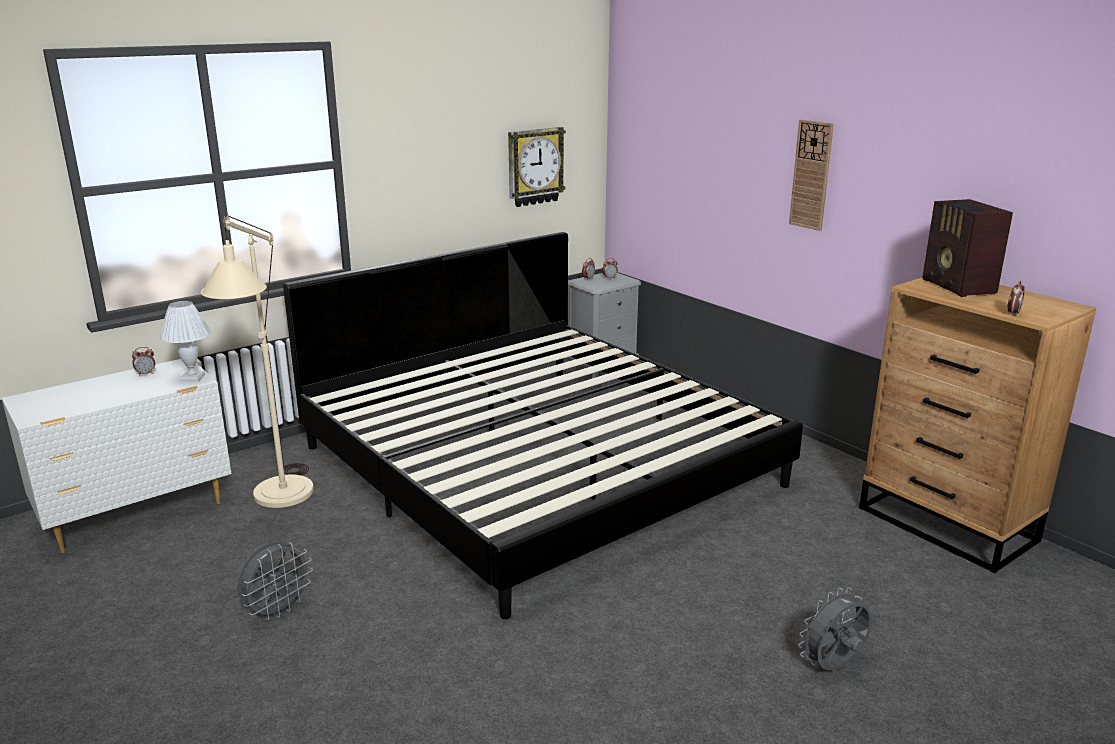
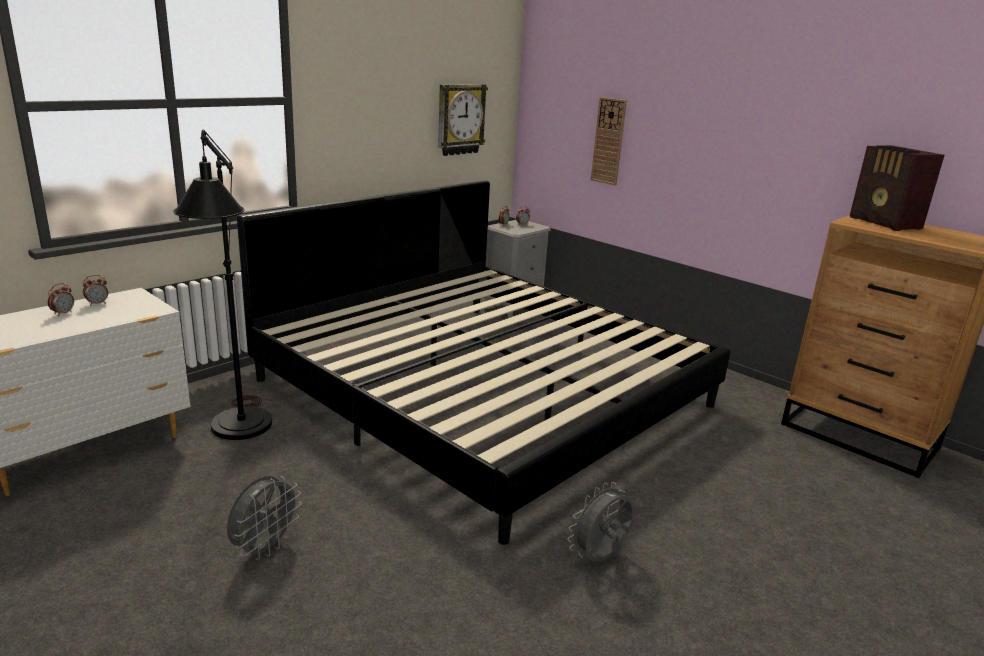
camera: 10 degrees left, 0 degrees up
(192, 378) = (151, 308): white table lamp -> none
(279, 501) = (239, 433): beige floor lamp -> black floor lamp
(811, 175) = (728, 128): wall clock -> wall clock (608, 141)
(834, 667) = (828, 575): grey fan -> grey fan (600, 558)
(1013, 313) = (953, 244): alarm clock -> alarm clock (63, 313)

